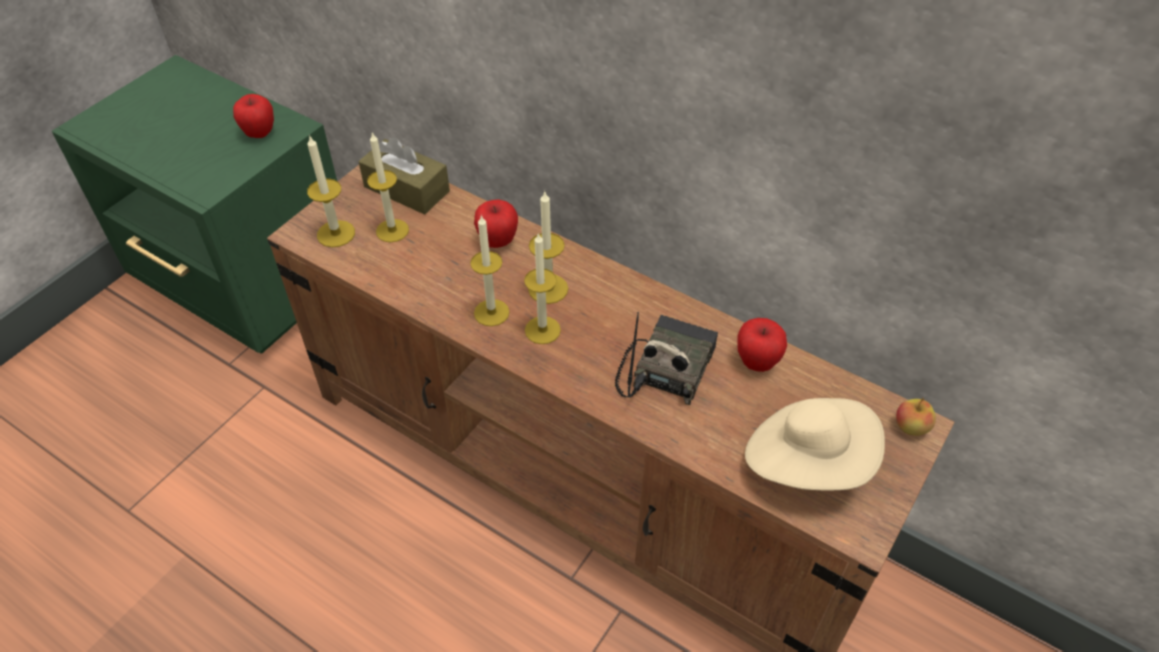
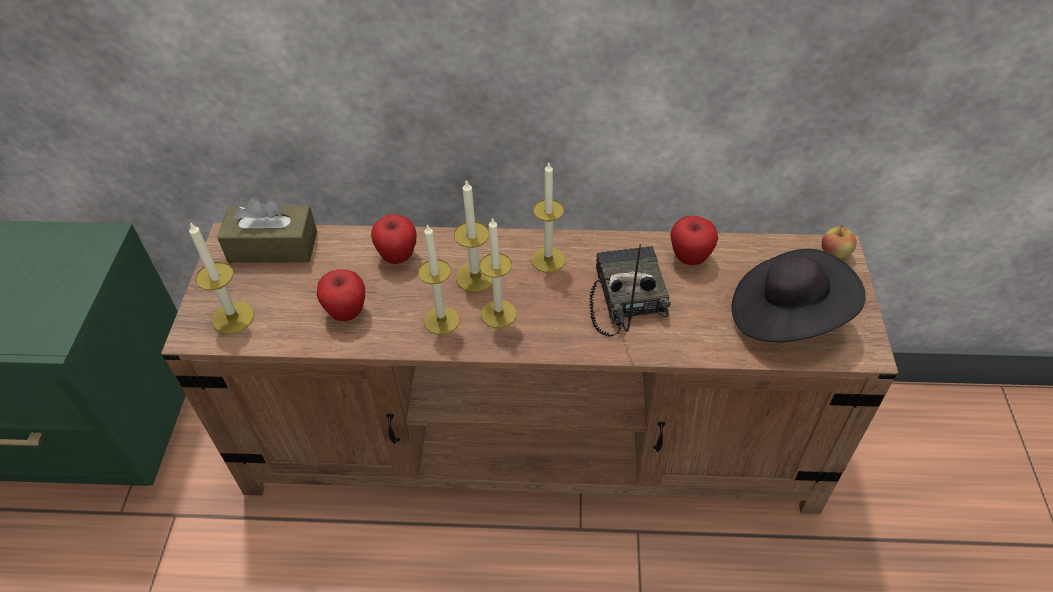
camera: 30 degrees left, 0 degrees up
(260, 133) = (68, 258): apple -> apple (347, 312)
(392, 230) = (289, 290): candle -> candle (548, 260)
(808, 461) = (786, 315): beige hat -> black hat

